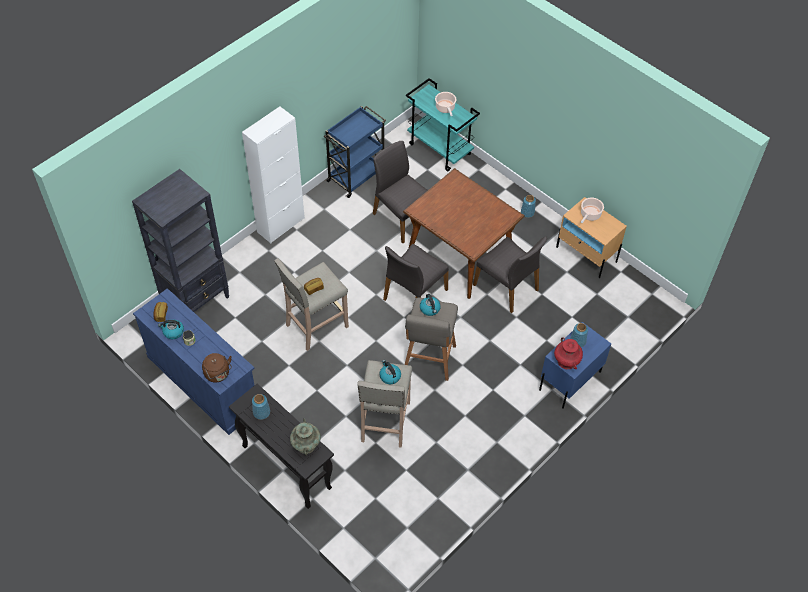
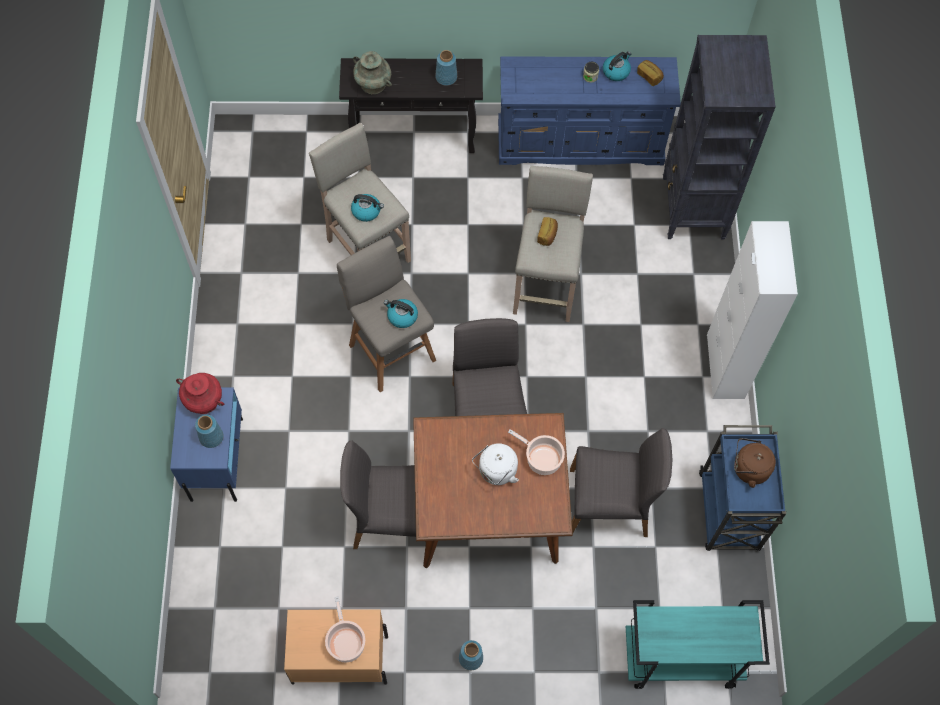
camera: 135 degrees right, 10 degrees up
(218, 374) = (524, 70): brown kettle -> brown kettle (748, 469)
(445, 108) = (693, 637): cooking pot -> cooking pot (541, 458)
(460, 211) = (496, 472): none -> white kettle

